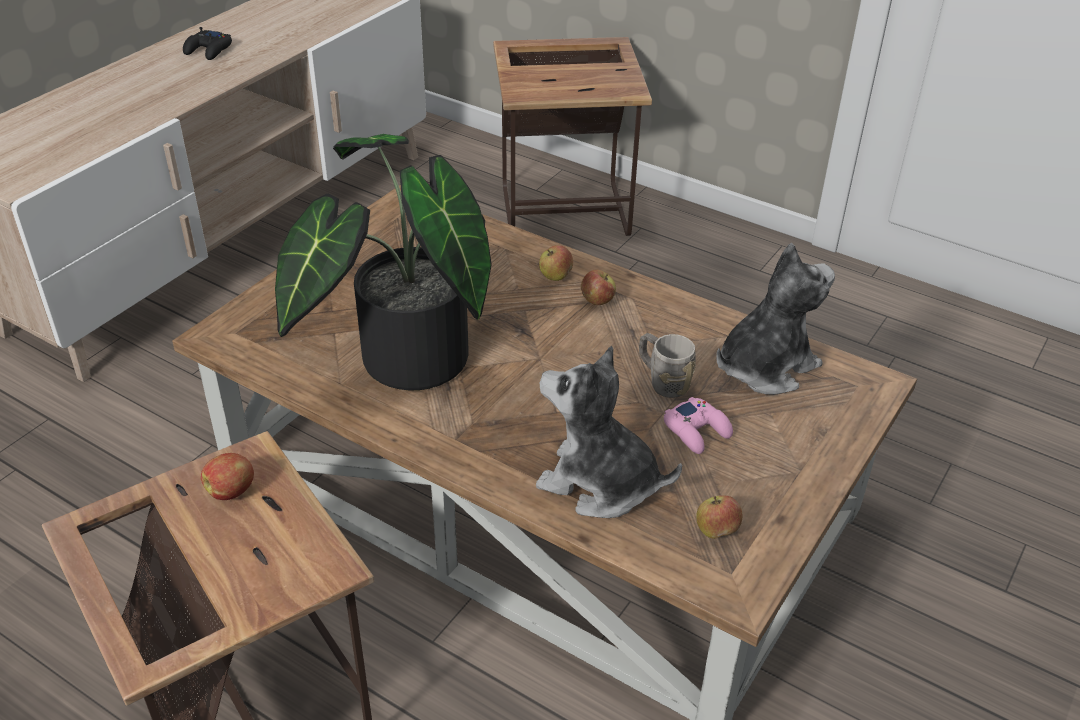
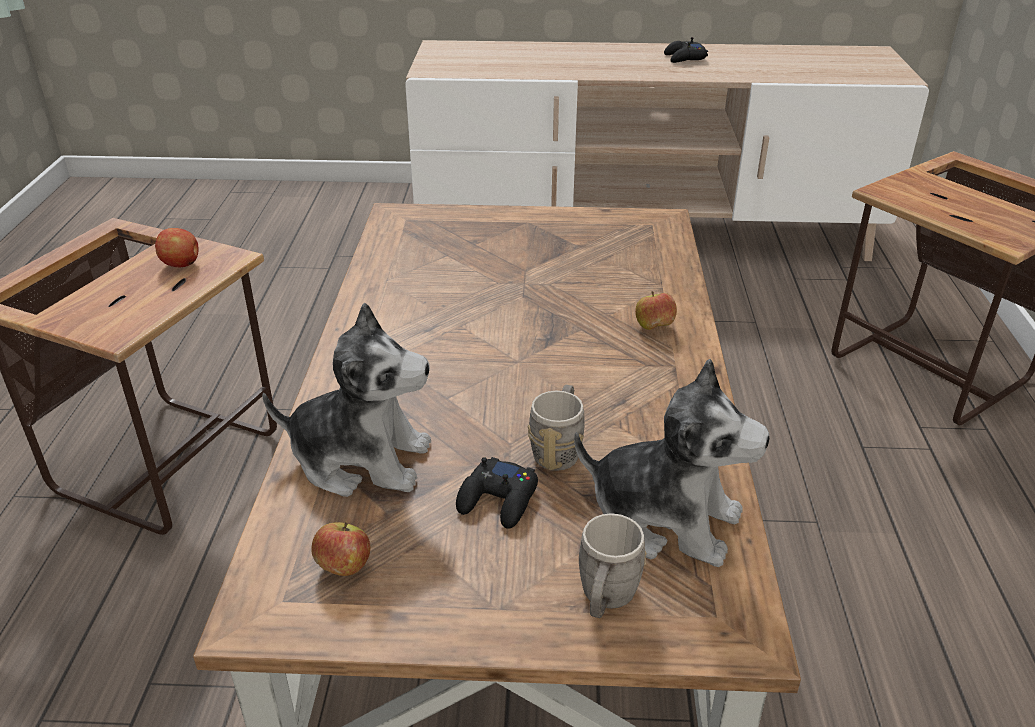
camera: 60 degrees right, 5 degrees down
(401, 359) = (443, 295): potted plant -> none
(597, 301) = (645, 364): apple -> none
(599, 484) = (361, 459): plush toy -> plush toy turned 105 degrees clockwise
(697, 431) = (498, 500): pink game controller -> black game controller
(819, 422) = (605, 599): none -> grey mug

